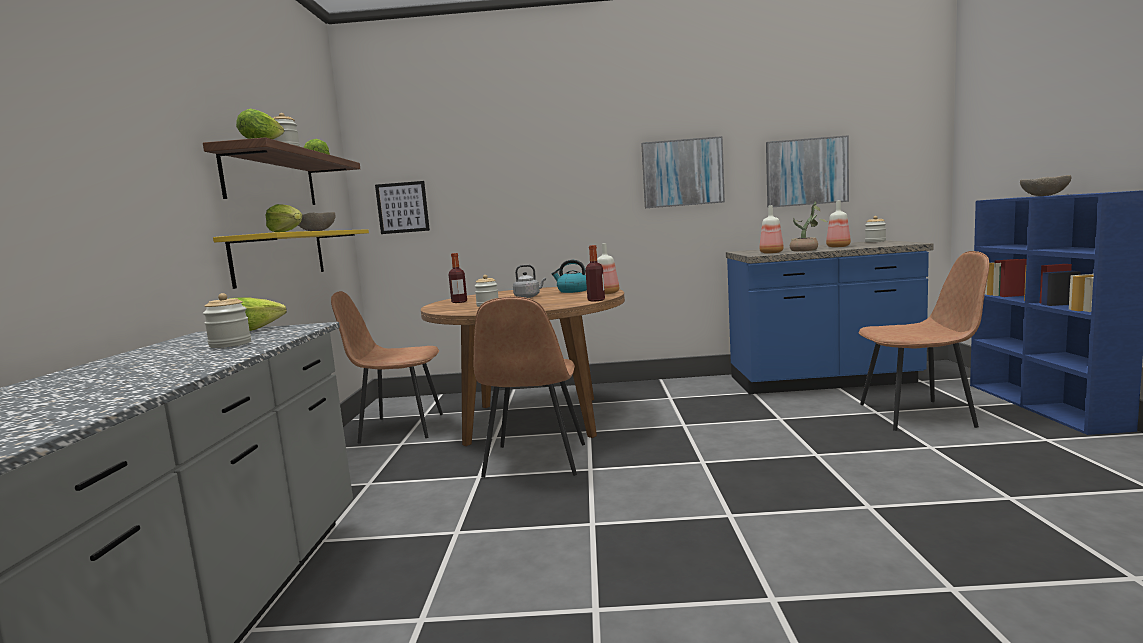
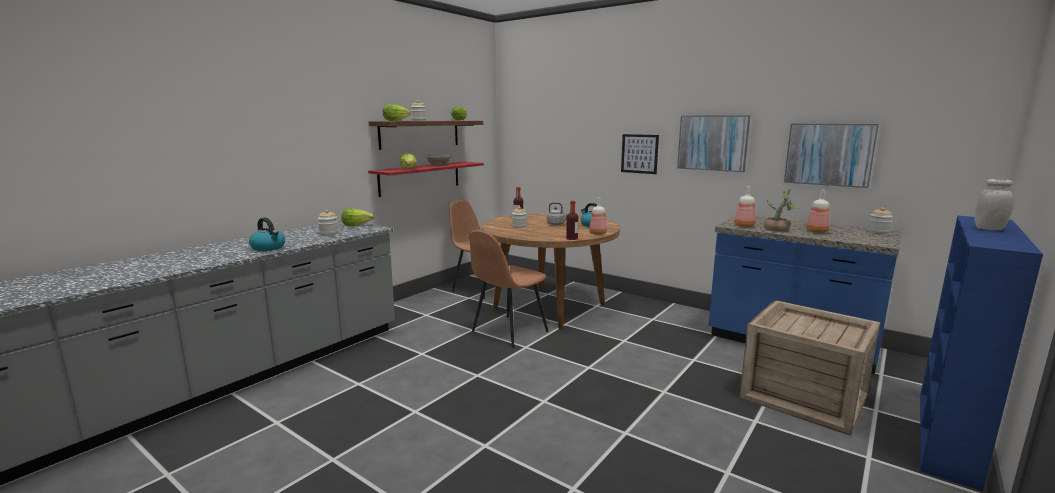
camera: 35 degrees right, 5 degrees up
(152, 378) = (269, 248): none -> kettle
(281, 256) = (420, 178): yellow shelf -> red shelf
(402, 207) = (523, 146): picture -> picture (639, 153)
(918, 415) = (805, 397): brown chair -> crate
(1043, 196) = (989, 229): beige bowl -> white jar

